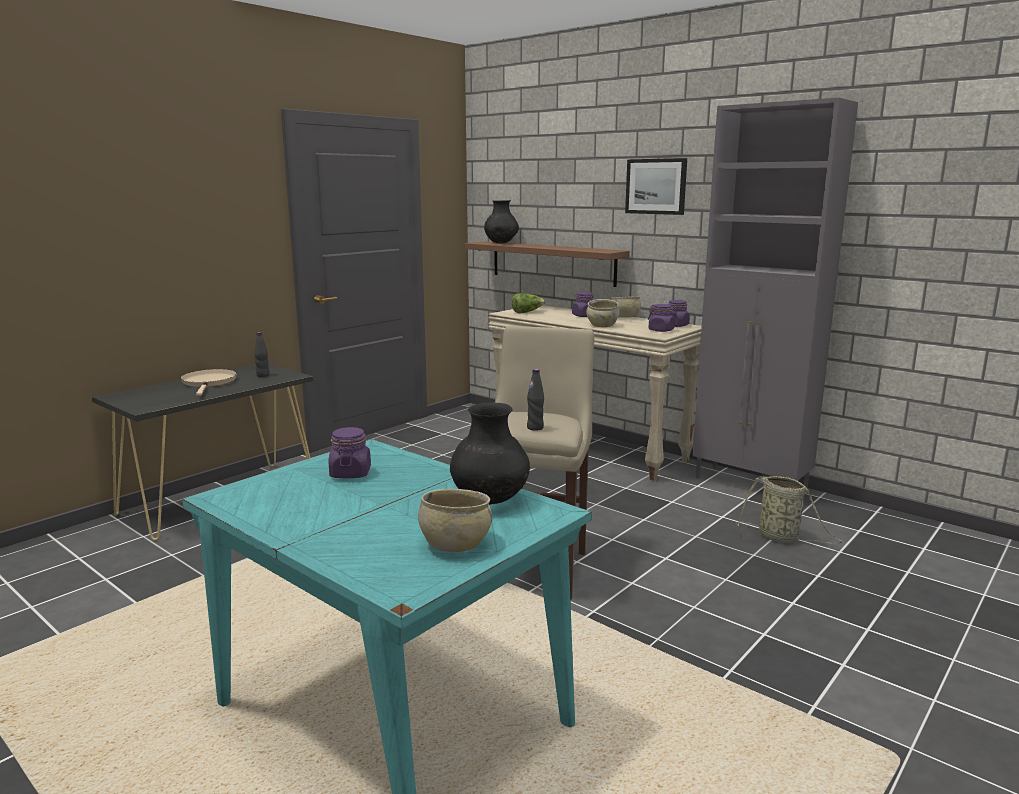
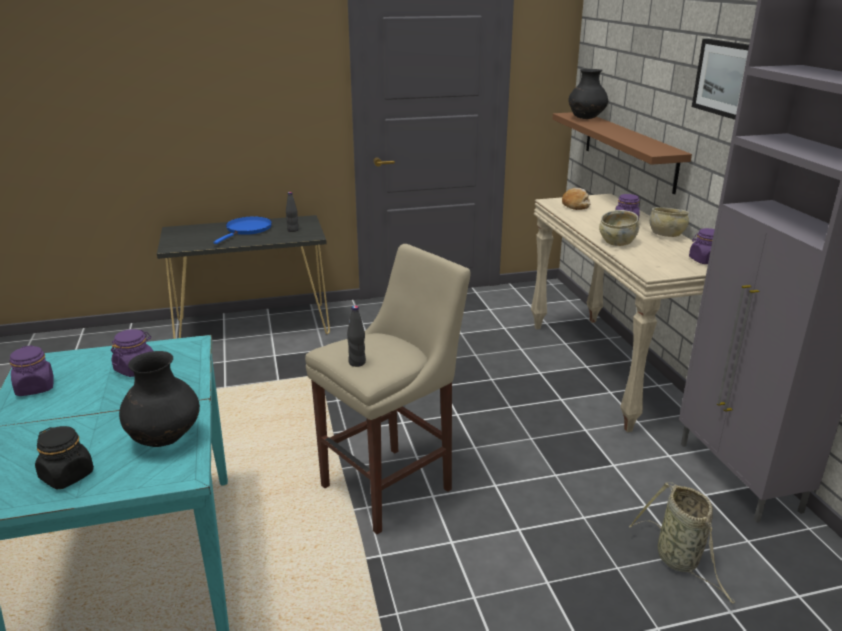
camera: 35 degrees right, 10 degrees up
(209, 382) = (247, 230): beige frying pan -> blue frying pan
(455, 544) = (67, 476): beige bowl -> black jar
(527, 312) = (575, 205): lettuce -> bread
(661, 330) = (670, 265): purple jar -> purple jar (35, 388)

